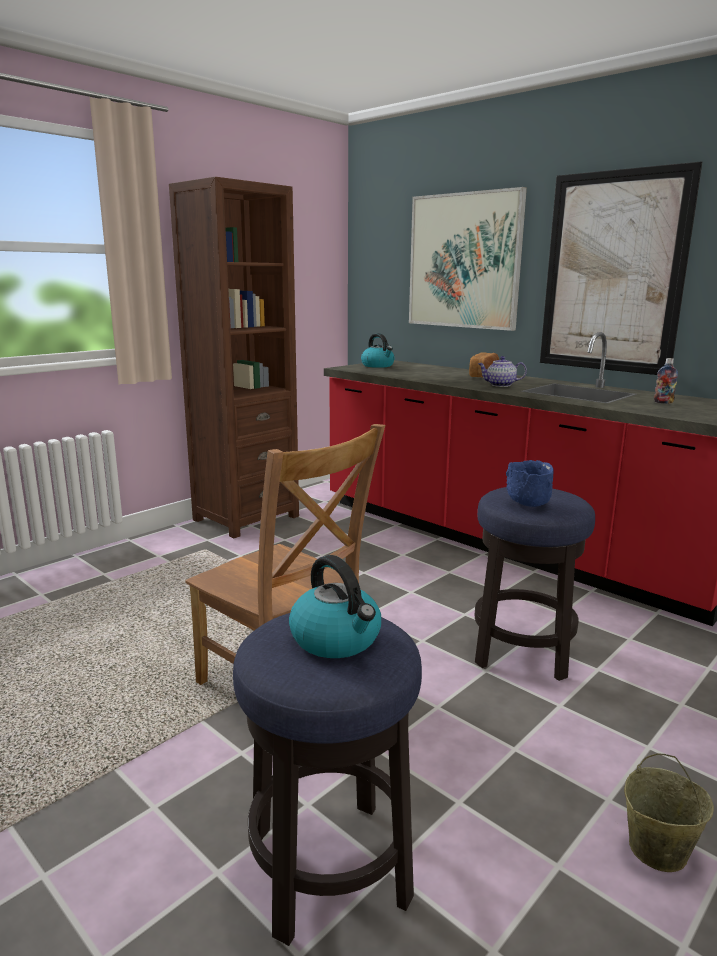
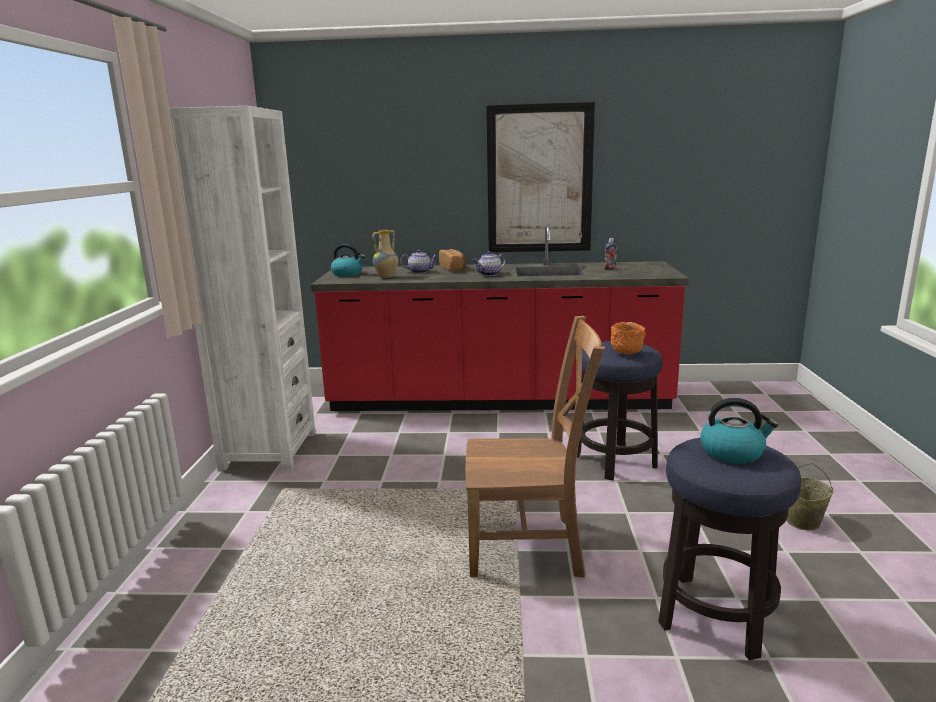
camera: 40 degrees left, 0 degrees up
(246, 518) = (268, 450): brown bookcase -> white bookcase
(398, 372) = (386, 277): none -> vase
(443, 373) = (420, 272): none -> teapot
(464, 261) = (405, 173): picture -> none
(528, 504) = (626, 353): blue bowl -> orange bowl

